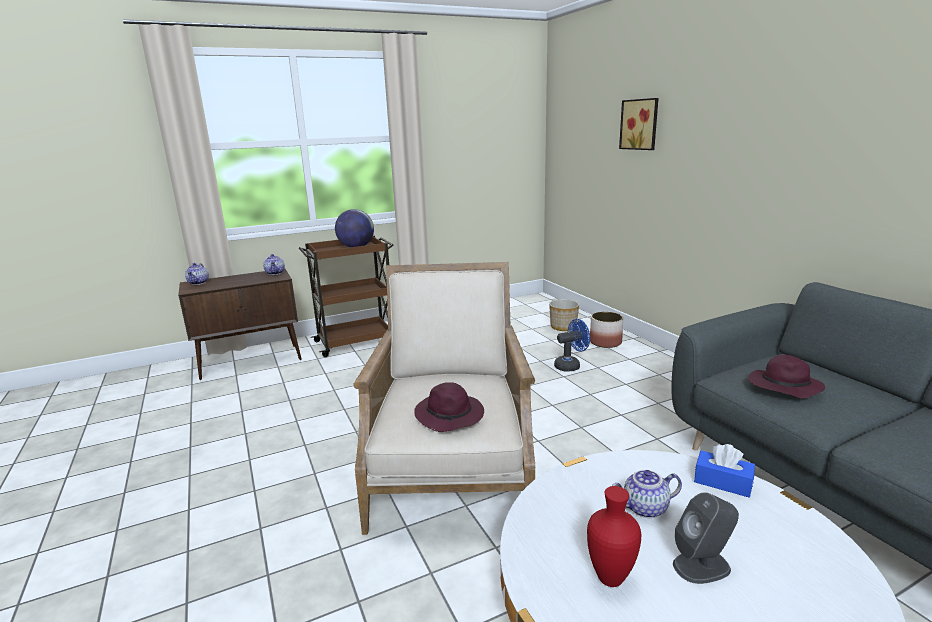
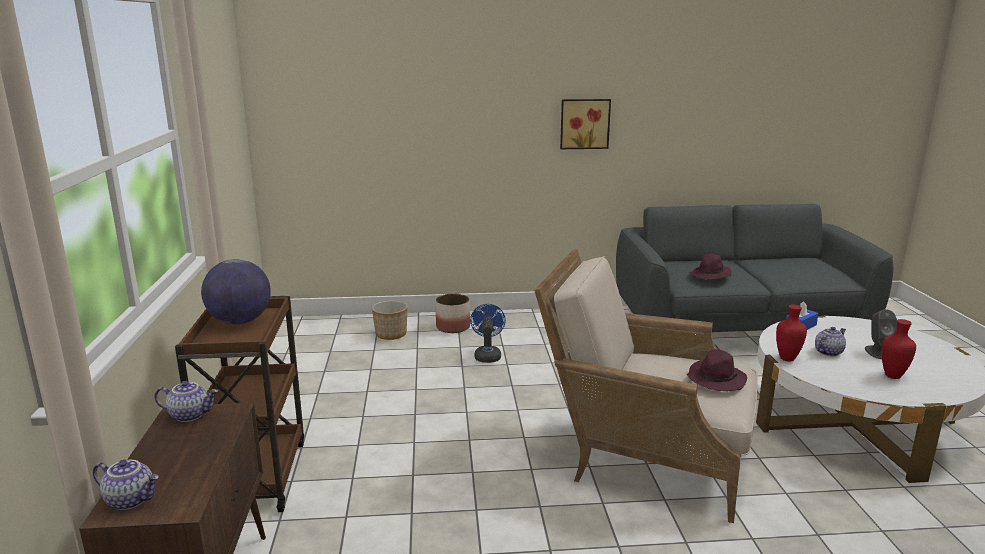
camera: 70 degrees left, 0 degrees up
(584, 473) = (787, 358): none -> red vase
(640, 124) = (429, 94): picture -> picture (584, 123)
(645, 509) = (828, 352): teapot -> teapot turned 135 degrees counterclockwise

